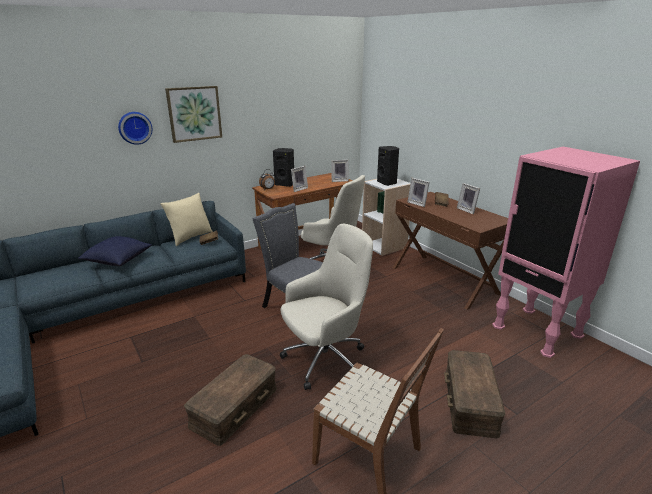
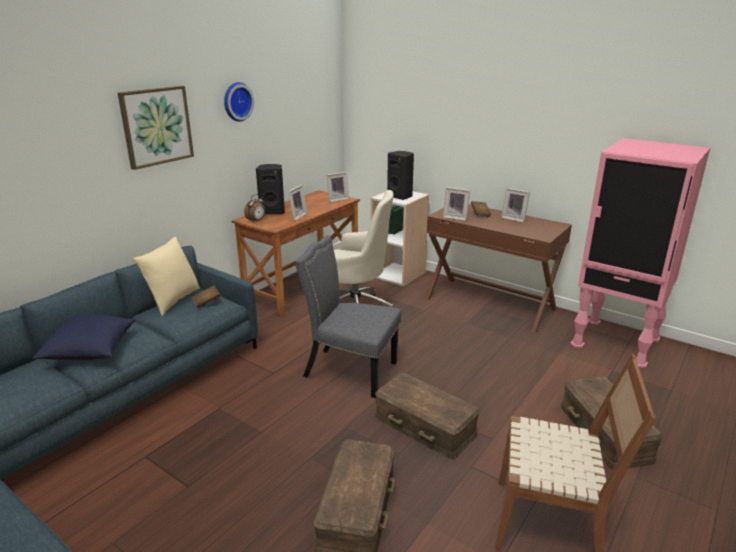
camera: 20 degrees left, 0 degrees up
(134, 127) = (79, 152): wall clock -> wall clock (236, 101)
(325, 360) = (425, 425): beige office chair -> brown storage box

